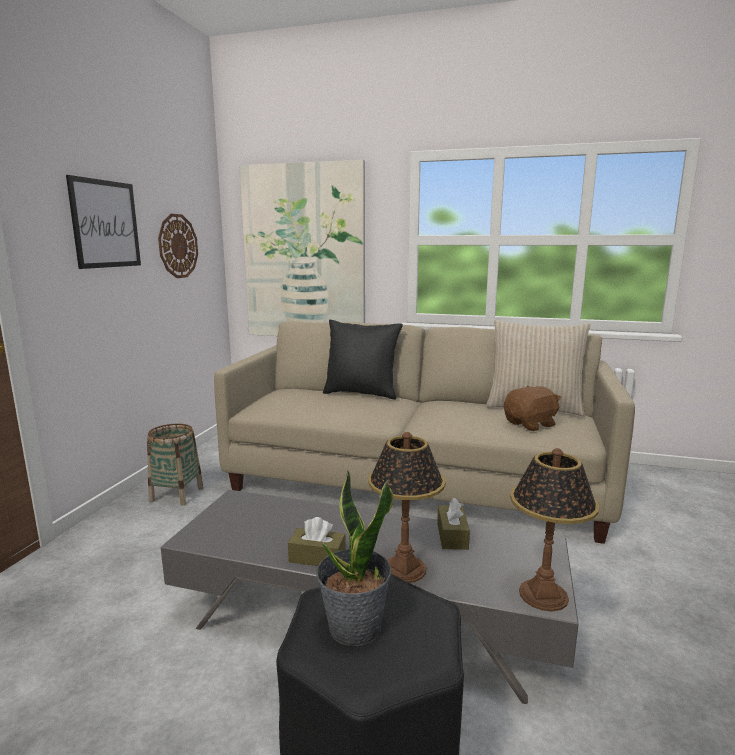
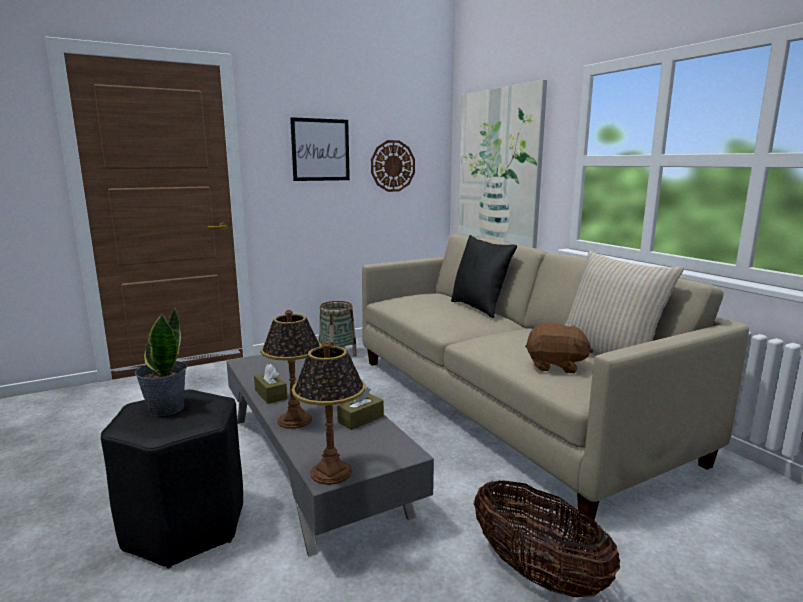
camera: 45 degrees right, 0 degrees up
(644, 594) = (537, 573): none -> basket

